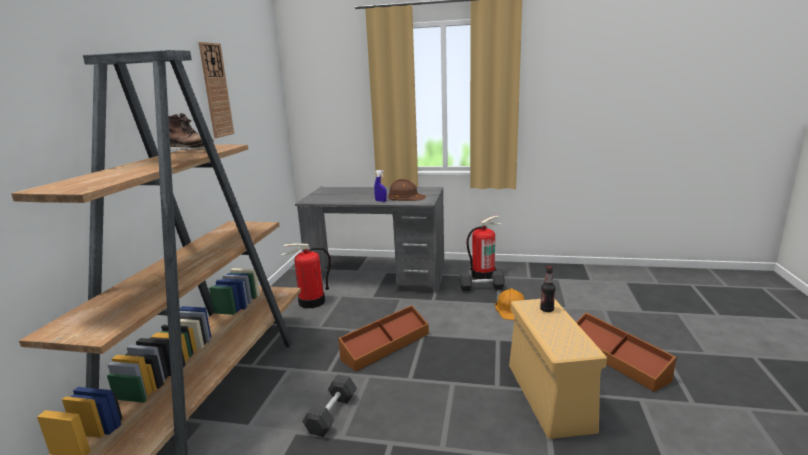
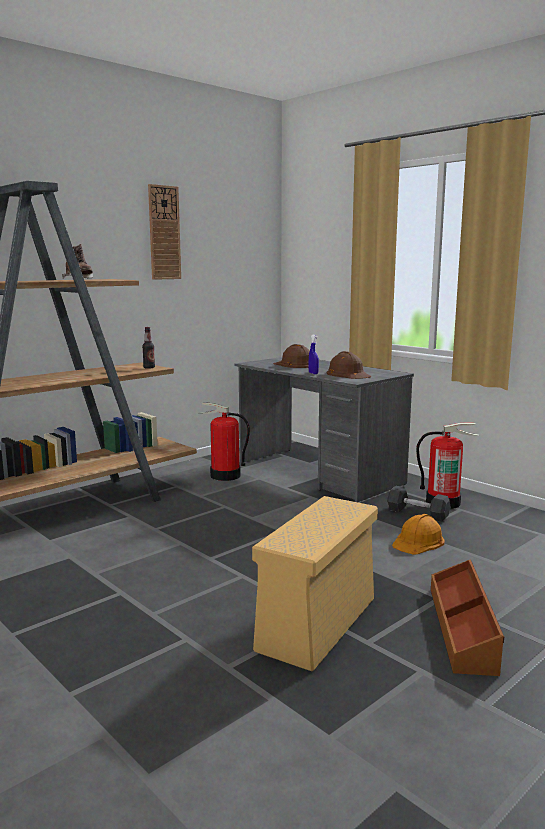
camera: 35 degrees right, 5 degrees down
(332, 414) = (111, 557): grey dumbbell -> none
(346, 195) = (295, 364): none -> brown hard hat
(385, 346) = (232, 527): brown storage box -> none
(547, 309) = (342, 511): bottle -> bottle (149, 367)

